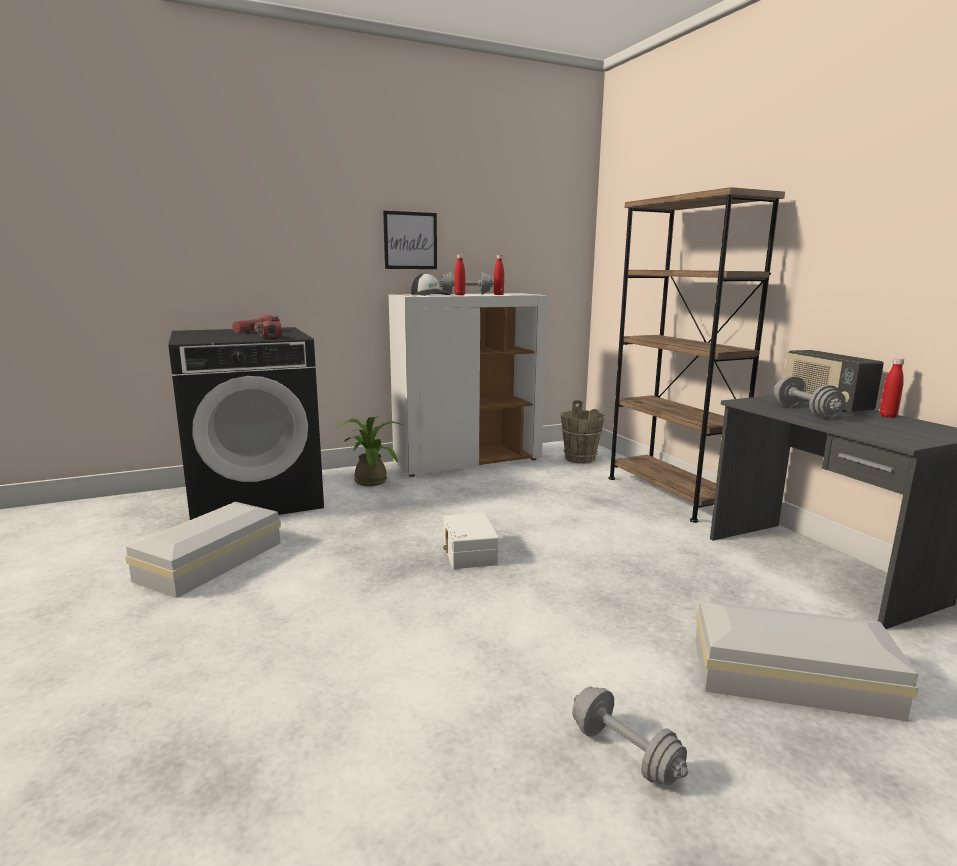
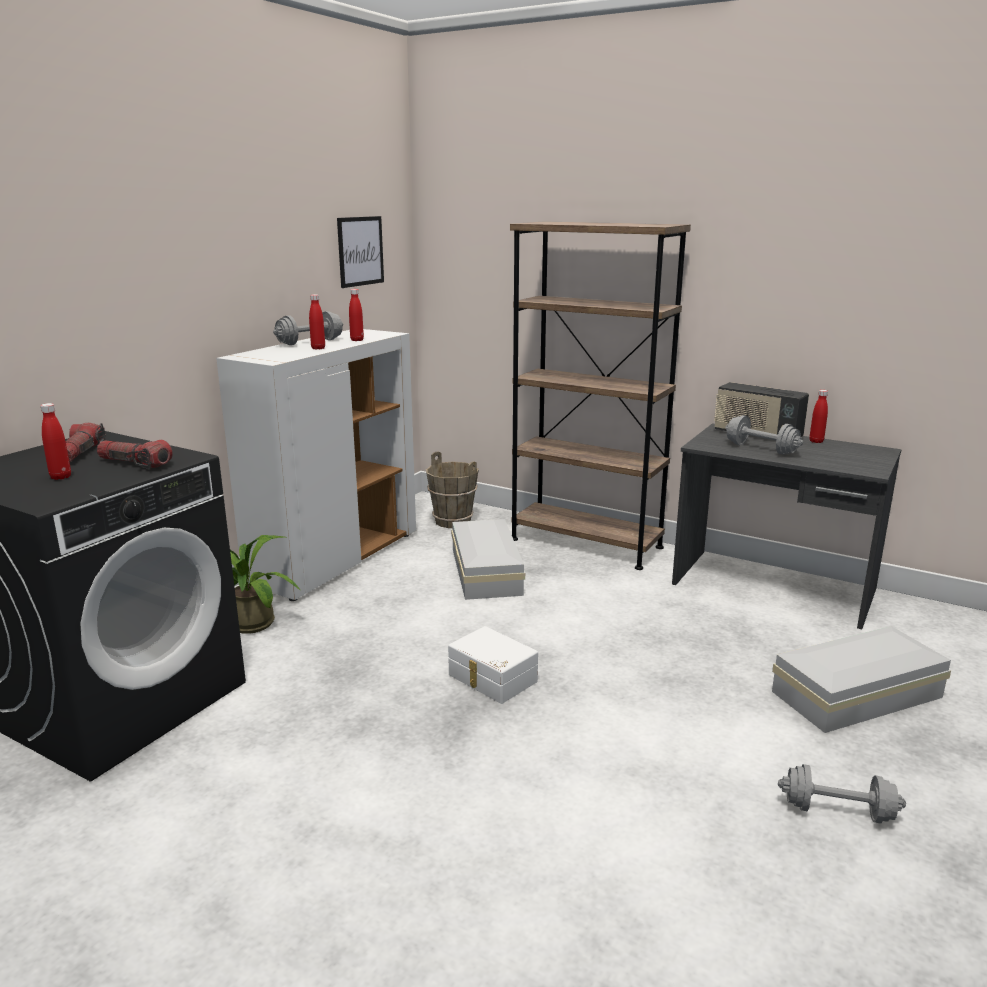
camera: 35 degrees left, 5 degrees up
(214, 561) = (206, 812): white storage box -> white storage box (487, 570)
(221, 336) = (61, 477): none -> red bottle
(410, 240) = (229, 276): picture -> picture (360, 251)
(430, 294) = (279, 352): cap -> none

